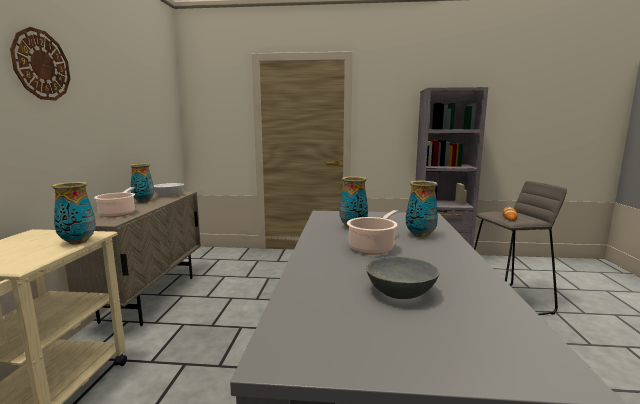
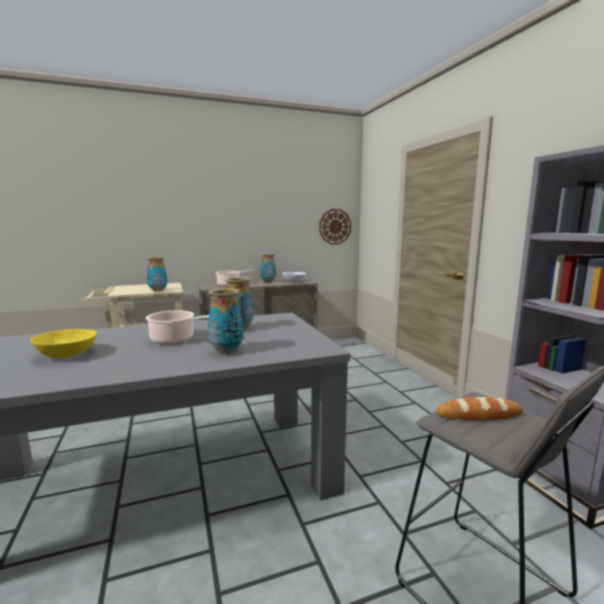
camera: 65 degrees right, 0 degrees up
(41, 65) = (203, 188): wall clock -> wall clock (335, 226)
(401, 292) = (67, 355): grey bowl -> yellow bowl

